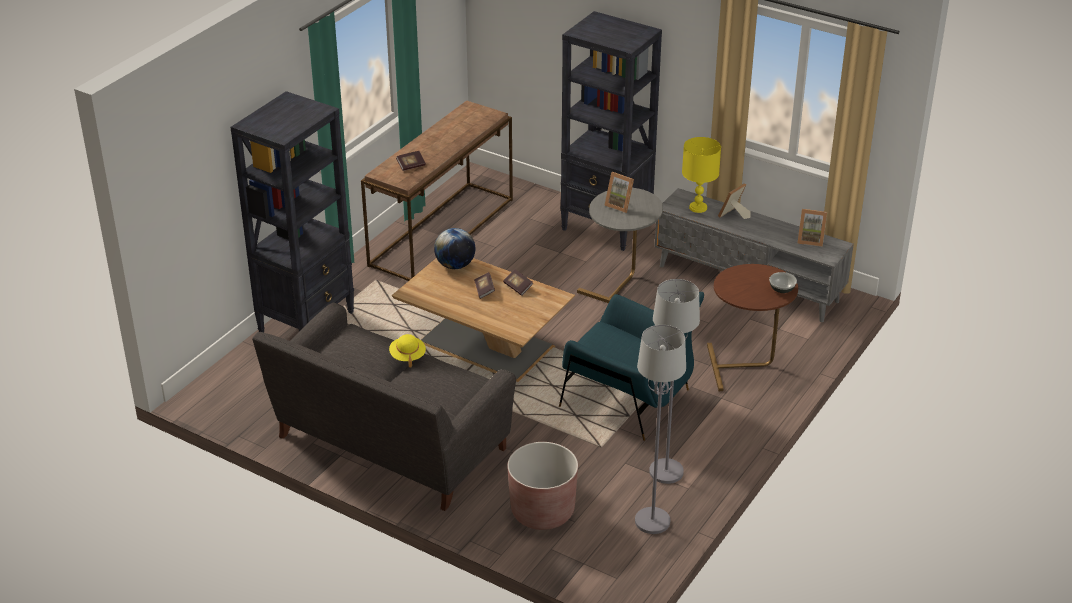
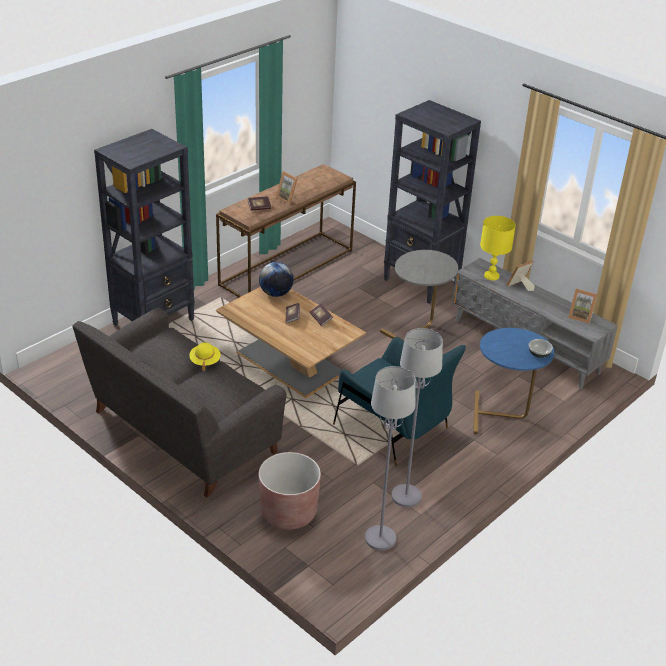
camera: 10 degrees right, 0 degrees up
(620, 205) = (422, 263): picture frame -> picture frame (288, 199)
(746, 366) = (503, 416): brown side table -> blue side table

